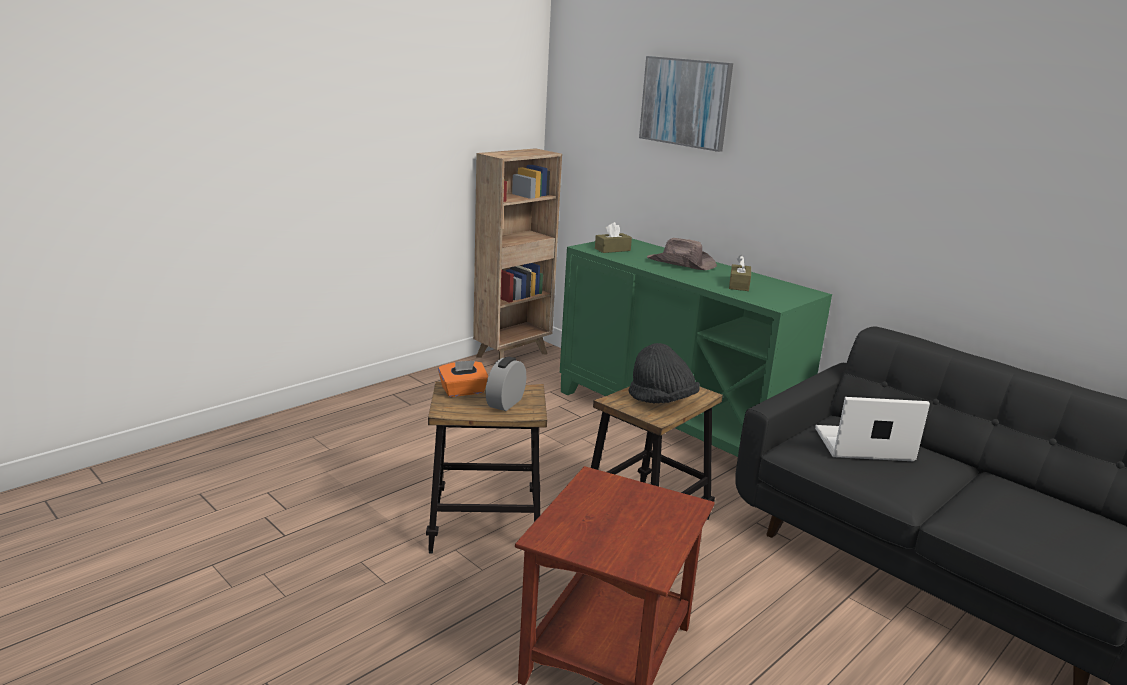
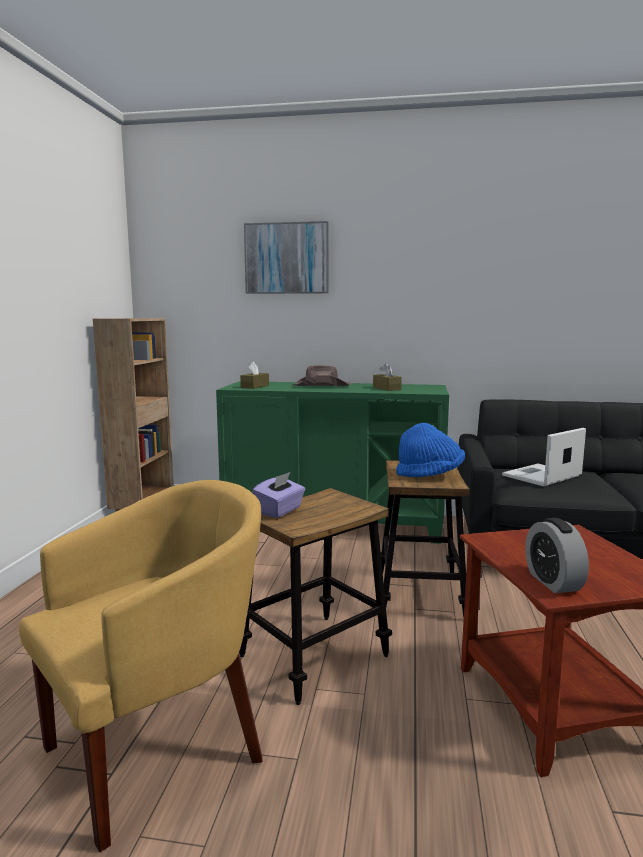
camera: 35 degrees left, 10 degrees down
(323, 534) = (159, 746): none -> yellow armchair
(463, 391) = (280, 510): orange tissue box -> purple tissue box
(505, 403) = (331, 508): alarm clock -> alarm clock (553, 582)
(661, 401) = (430, 475): black hat -> blue hat

